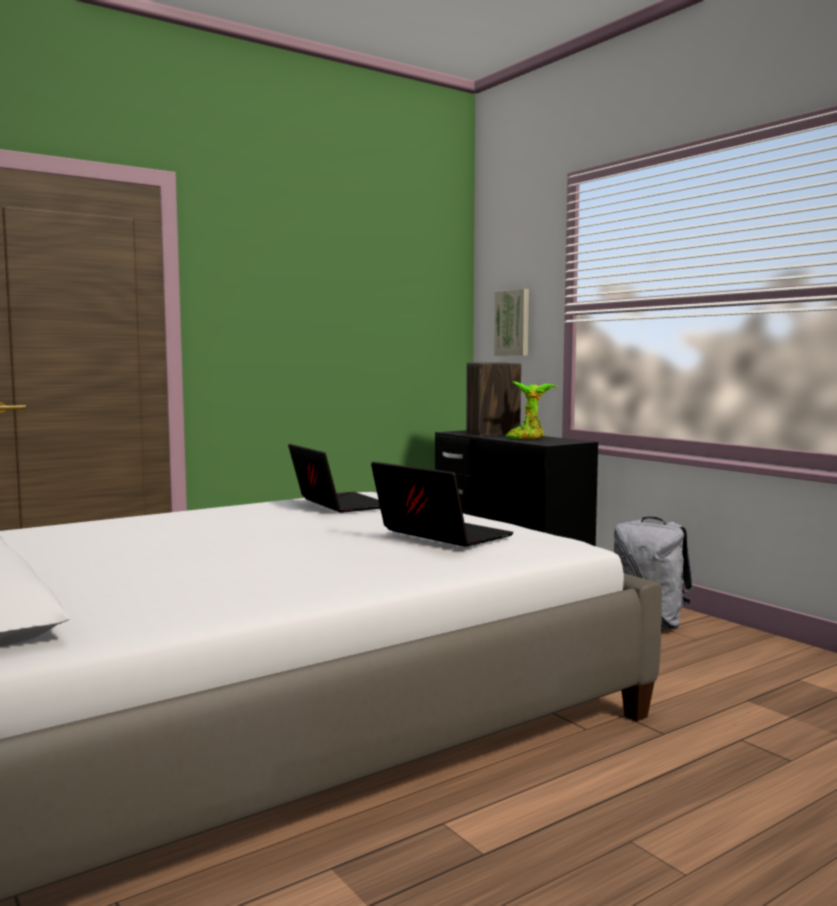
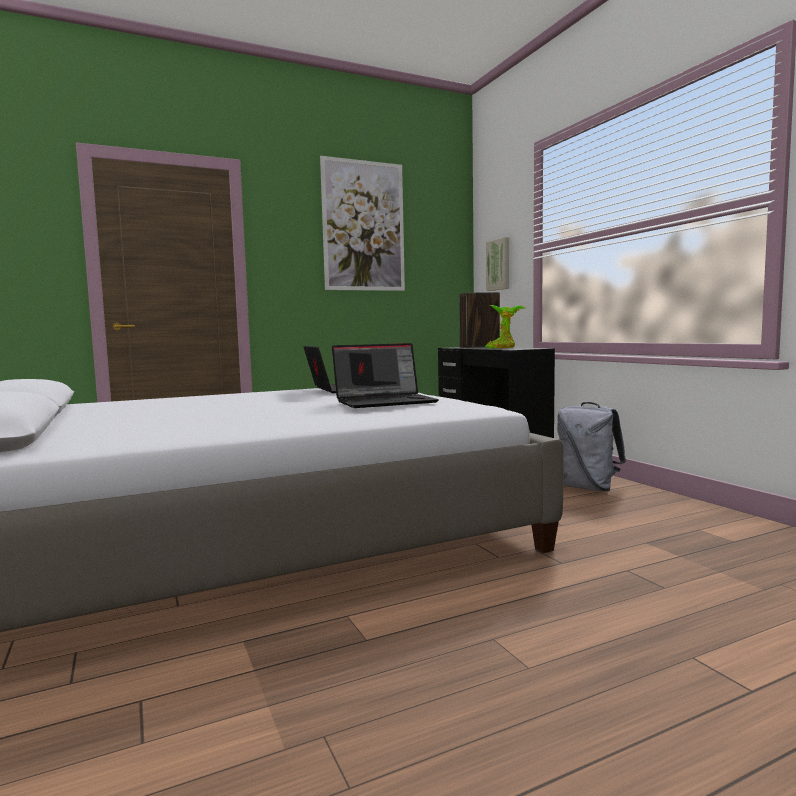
camera: 10 degrees right, 0 degrees up
(337, 266) = (363, 226): none -> picture
(439, 535) = (386, 402): laptop -> laptop turned 105 degrees clockwise

